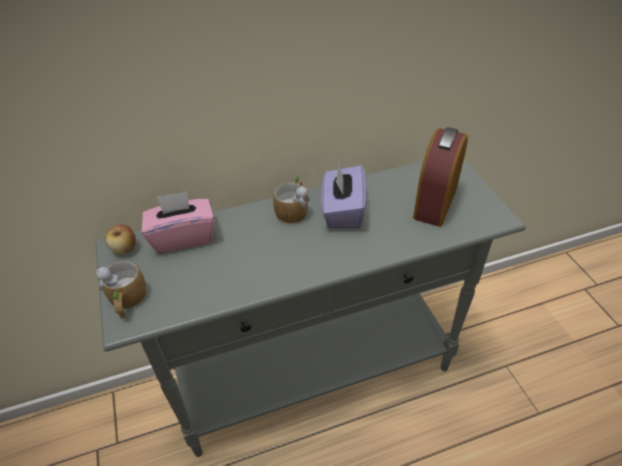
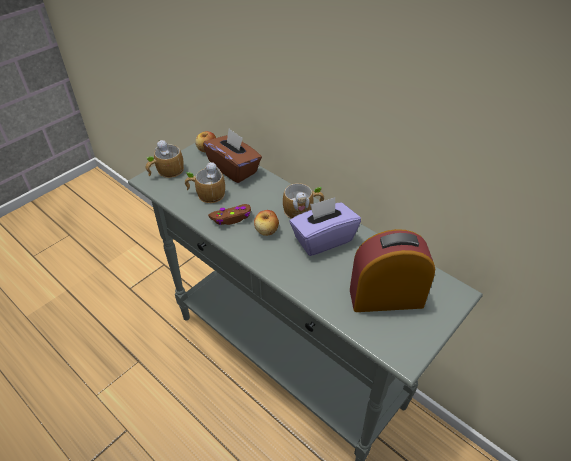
camera: 60 degrees right, 0 degrees up
(183, 237) = (234, 169): pink tissue box -> brown tissue box
(203, 275) = (206, 193): none -> mug
(262, 266) = (231, 218): none -> brown game controller
(303, 246) = (266, 231): none -> apple

